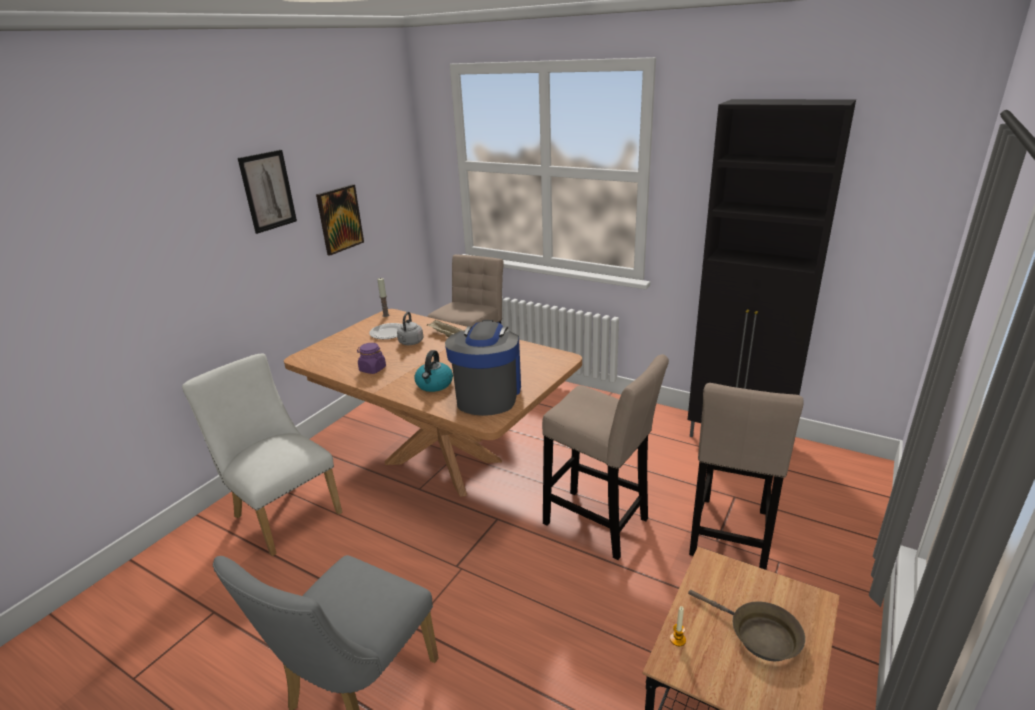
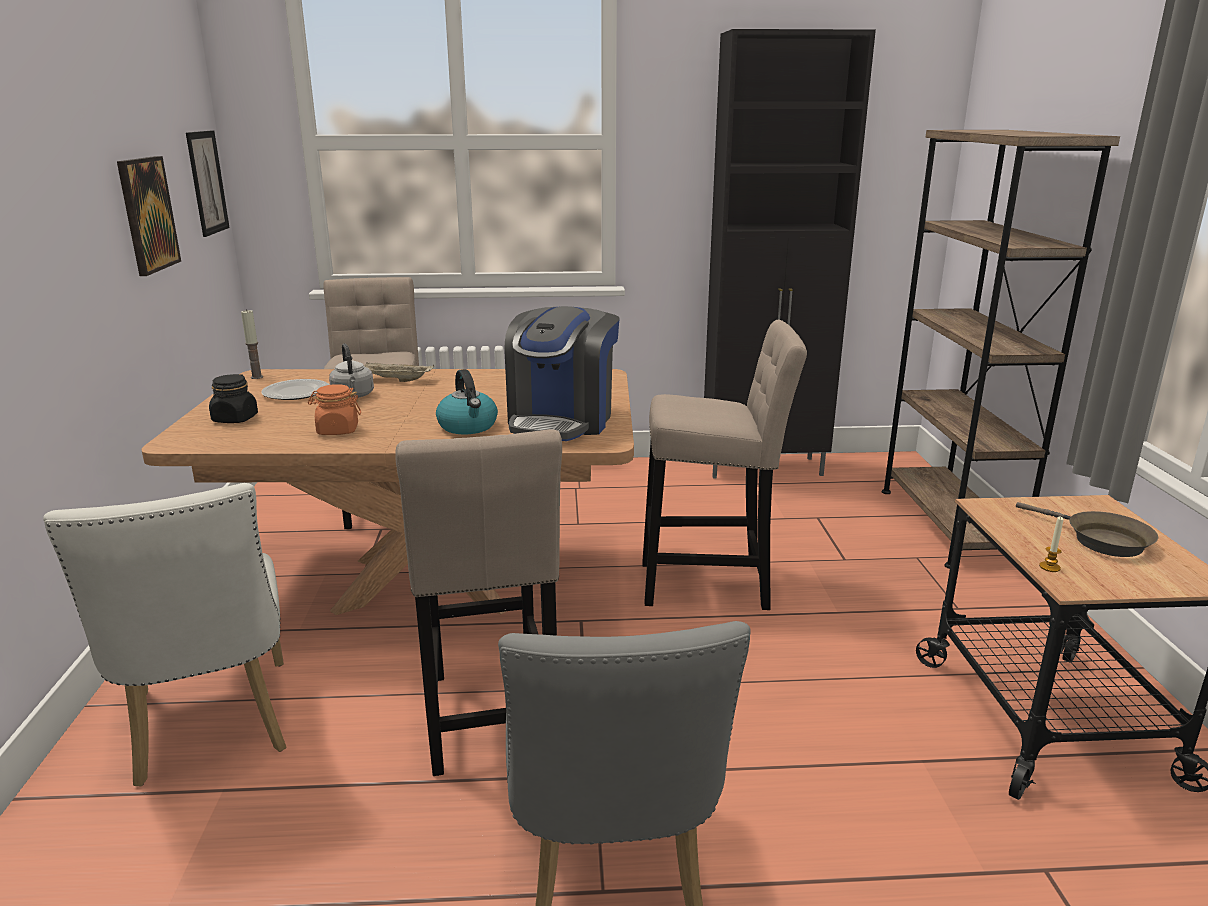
camera: 35 degrees left, 5 degrees down
(268, 191) = (58, 137): picture -> picture (207, 182)
(282, 512) = (212, 730): white chair -> white chair turned 120 degrees counterclockwise
(341, 347) = (235, 419): none -> black jar
(372, 369) = (337, 430): purple jar -> orange jar
(487, 394) = (562, 420): coffee machine -> coffee machine turned 135 degrees counterclockwise
(729, 537) = (852, 552): beige stool -> beige stool (490, 722)
(759, 635) = (1100, 540): brown frying pan -> brown frying pan turned 45 degrees clockwise
(841, 542) = (948, 525): none -> brown bookcase

